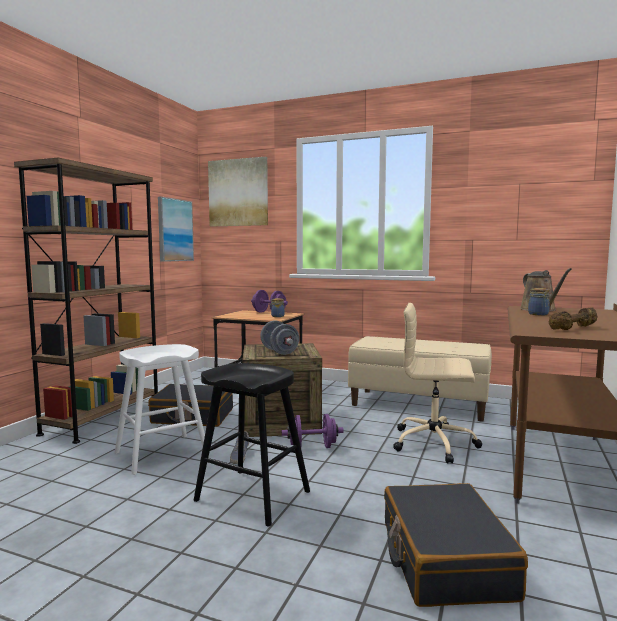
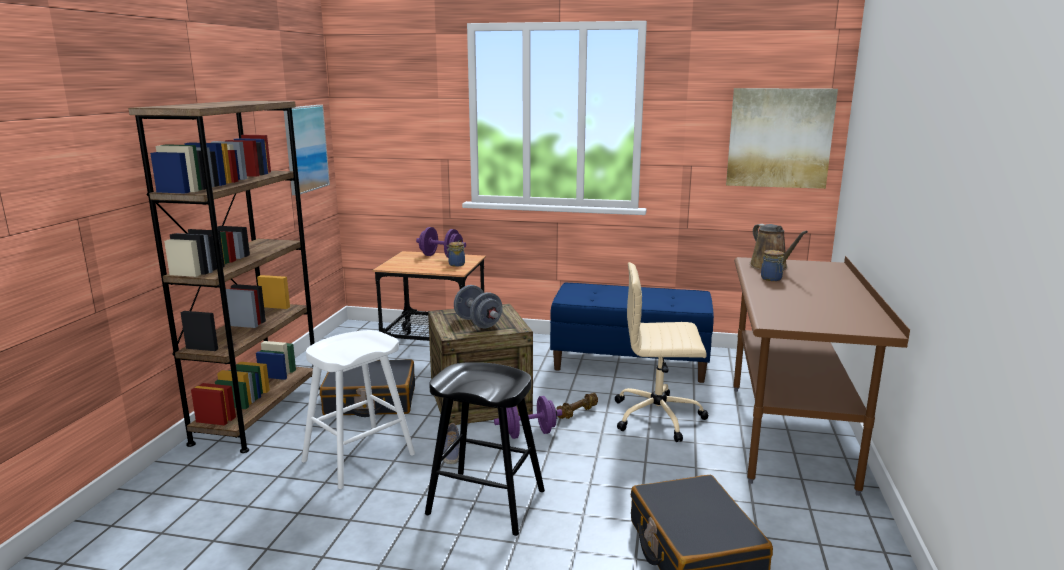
camera: 10 degrees left, 10 degrees up
(238, 193) = (386, 92): picture -> picture (779, 138)
(419, 404) = (630, 363): beige bench -> blue bench
(573, 329) = (811, 311): brown dumbbell -> brown dumbbell (577, 413)

